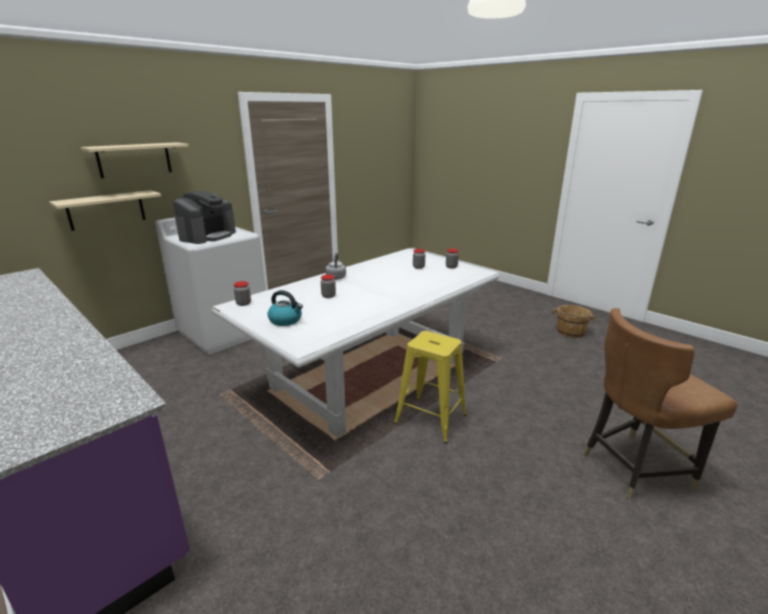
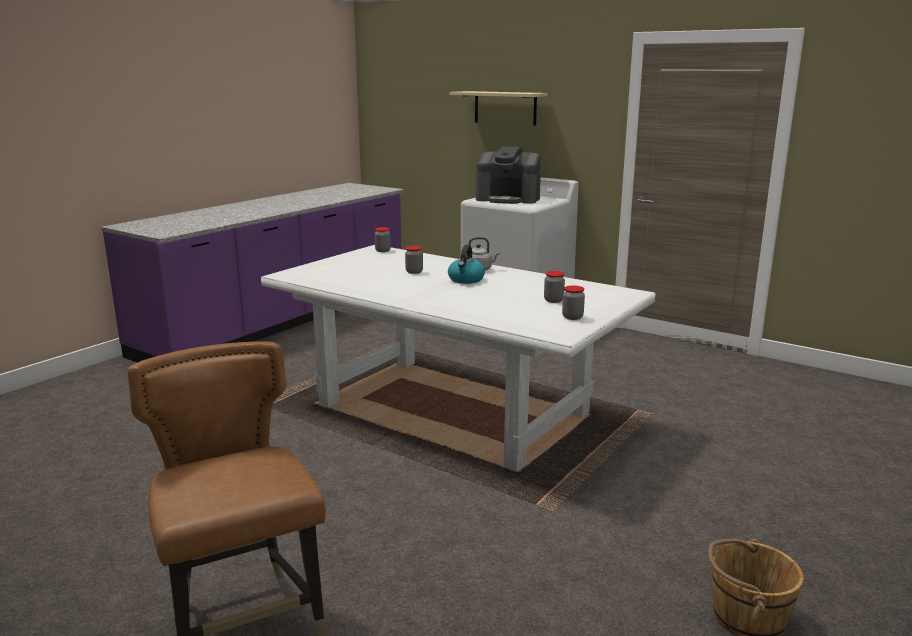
camera: 80 degrees right, 5 degrees down
(106, 210) = (473, 154): beige shelf -> none
(286, 320) = (343, 265): kettle -> kettle (466, 280)
(430, 419) = (357, 453): yellow stool -> none

